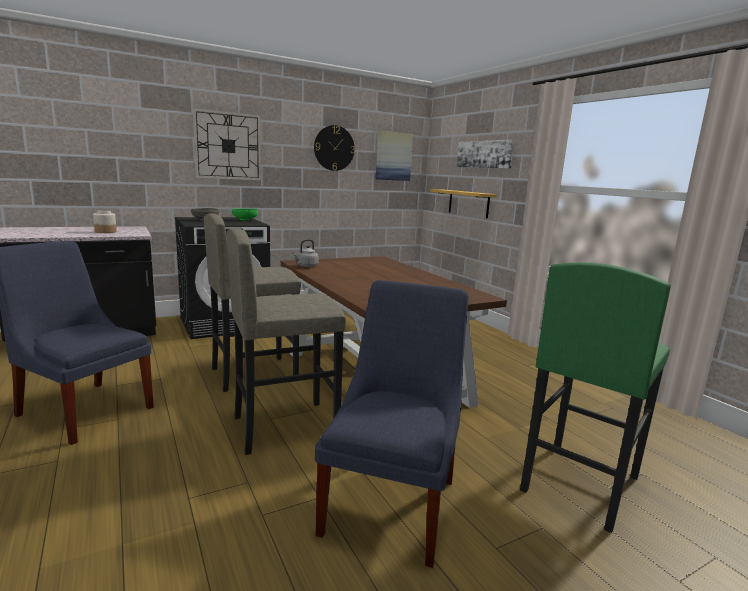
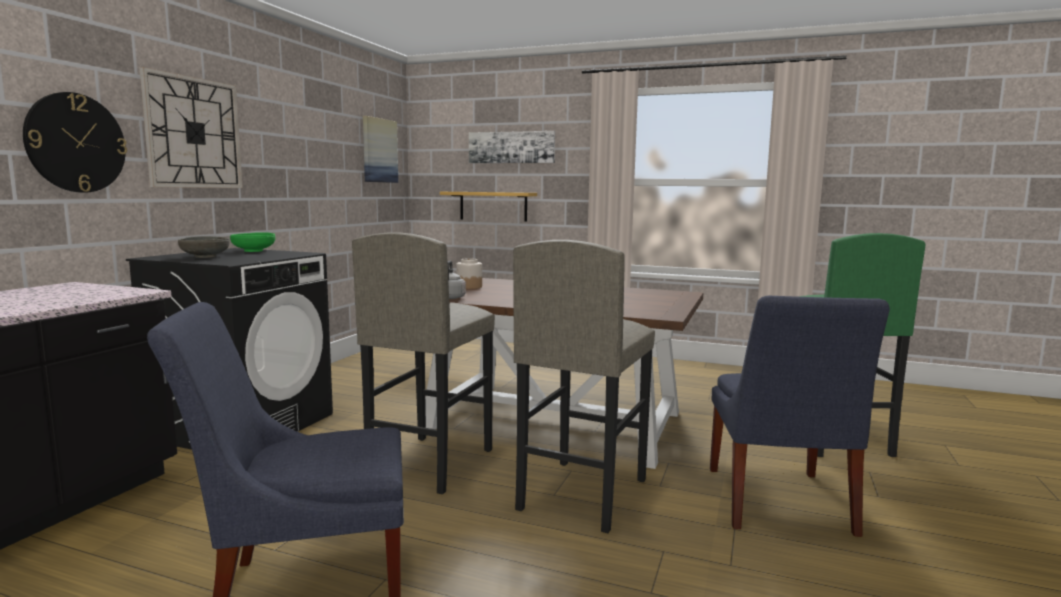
camera: 40 degrees left, 5 degrees down
(106, 232) = (58, 296): jar -> jar (469, 287)
(334, 148) = (321, 138): wall clock -> wall clock (76, 143)
(392, 501) = (778, 503): blue chair -> blue chair turned 150 degrees counterclockwise

